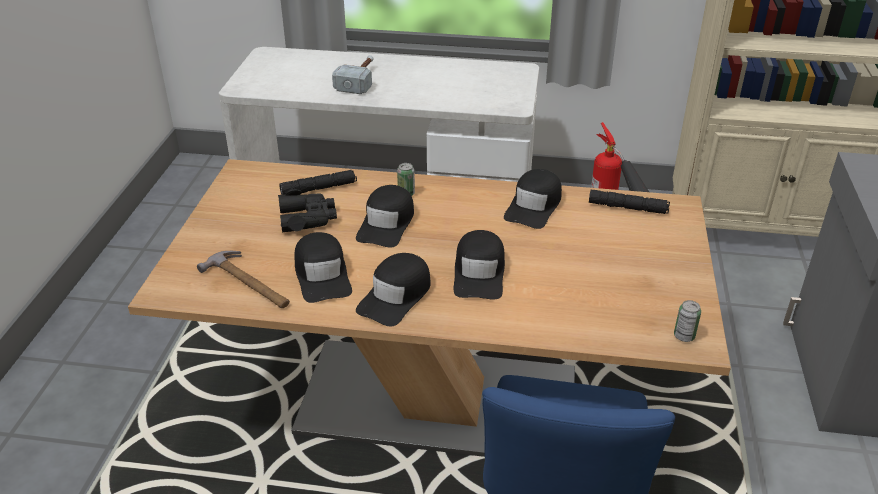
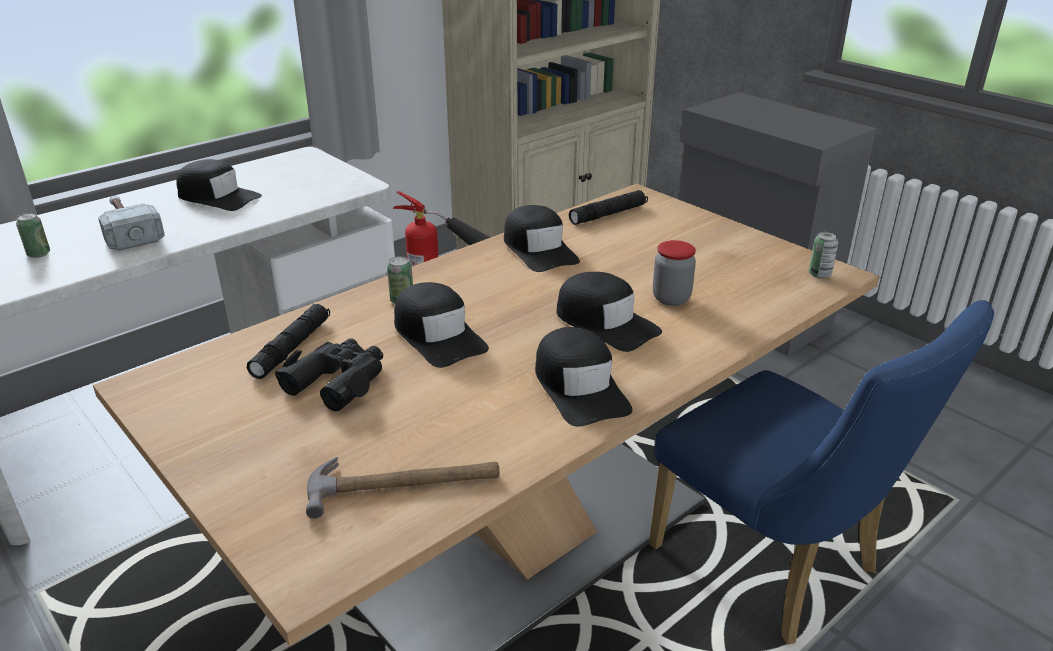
camera: 50 degrees left, 5 degrees down
(306, 76) = (39, 254): none -> can
(322, 275) = (470, 419): black cap -> black cap (218, 197)
(547, 284) = (671, 298): none -> jar

